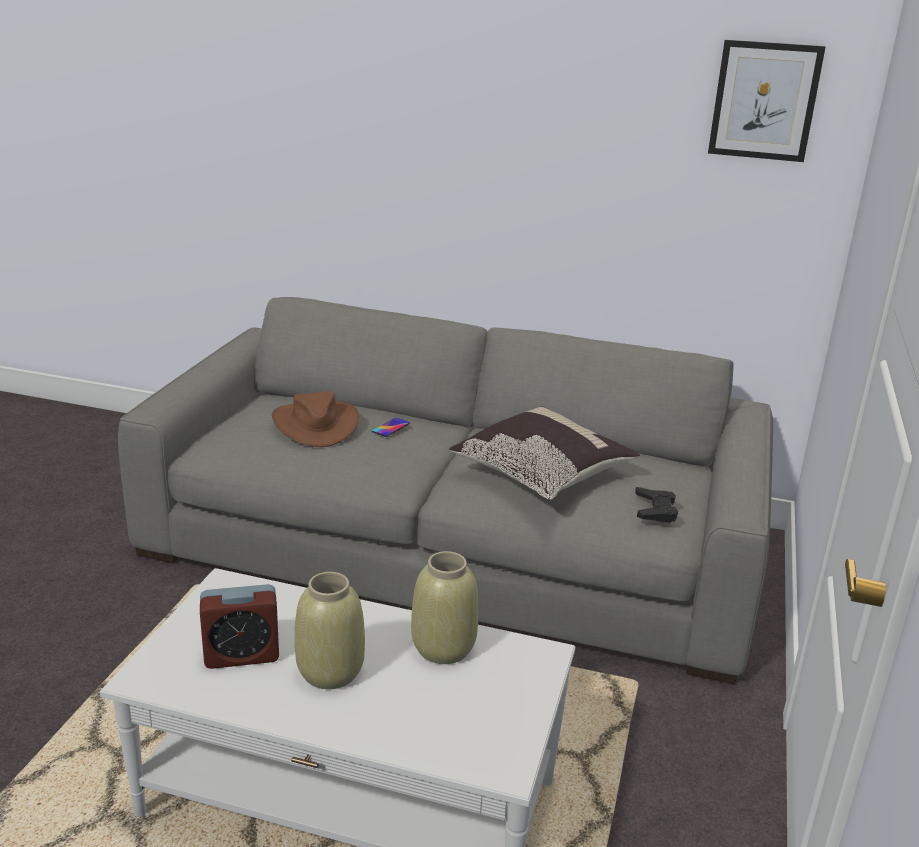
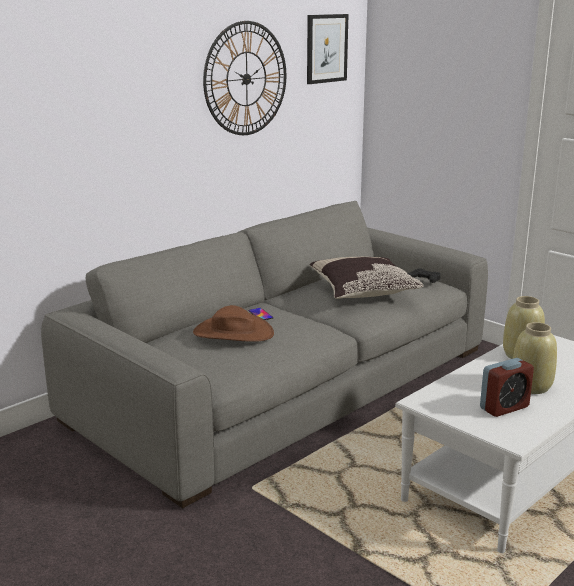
camera: 60 degrees left, 5 degrees down
(241, 655) = (504, 407): alarm clock -> alarm clock turned 45 degrees clockwise
(579, 123) = (246, 79): none -> wall clock

